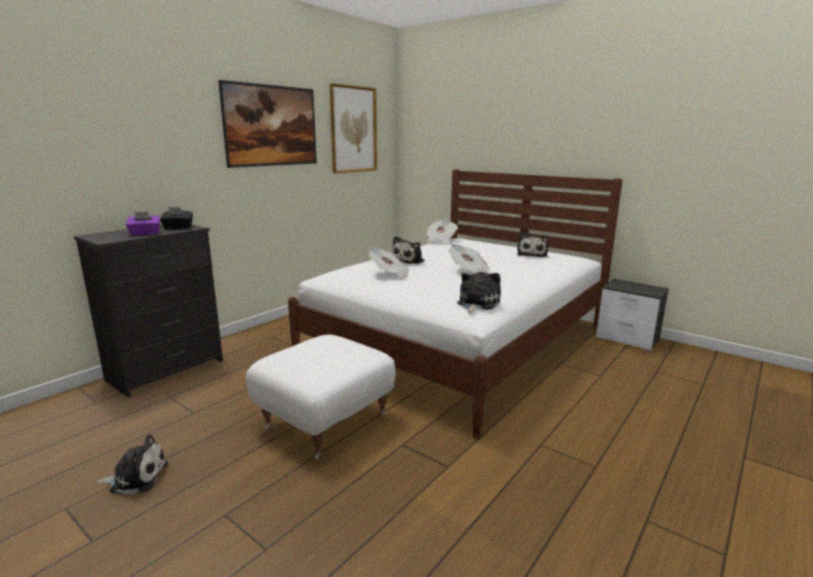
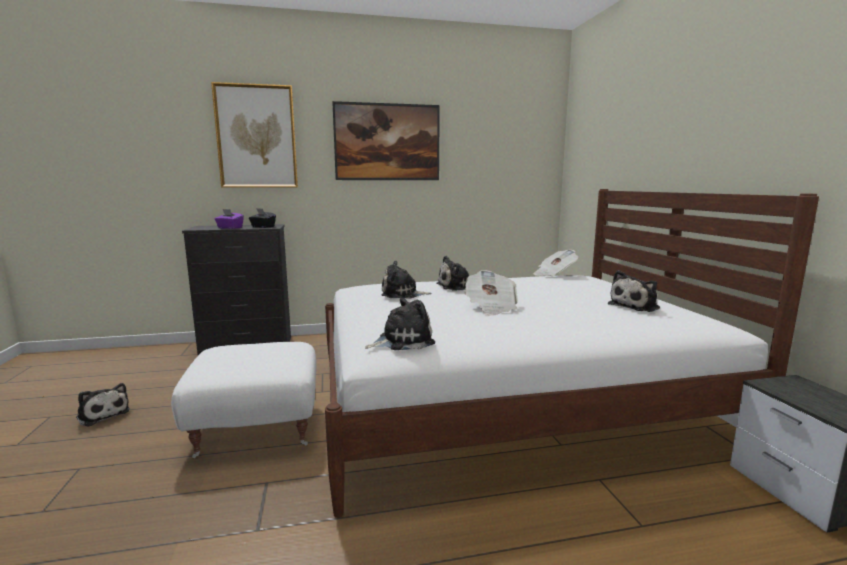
camera: 40 degrees right, 5 degrees down
(353, 129) = (494, 146): picture -> picture (256, 137)
(389, 274) = (402, 294): newspaper -> plush toy

